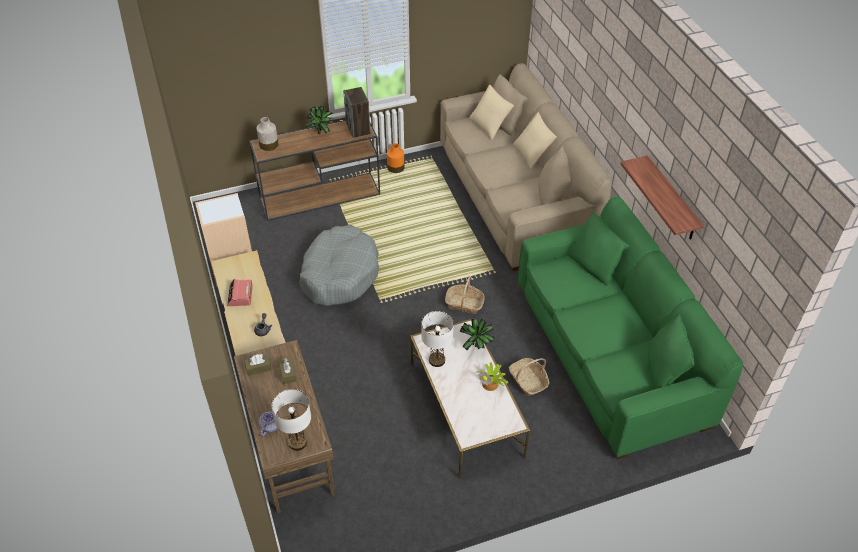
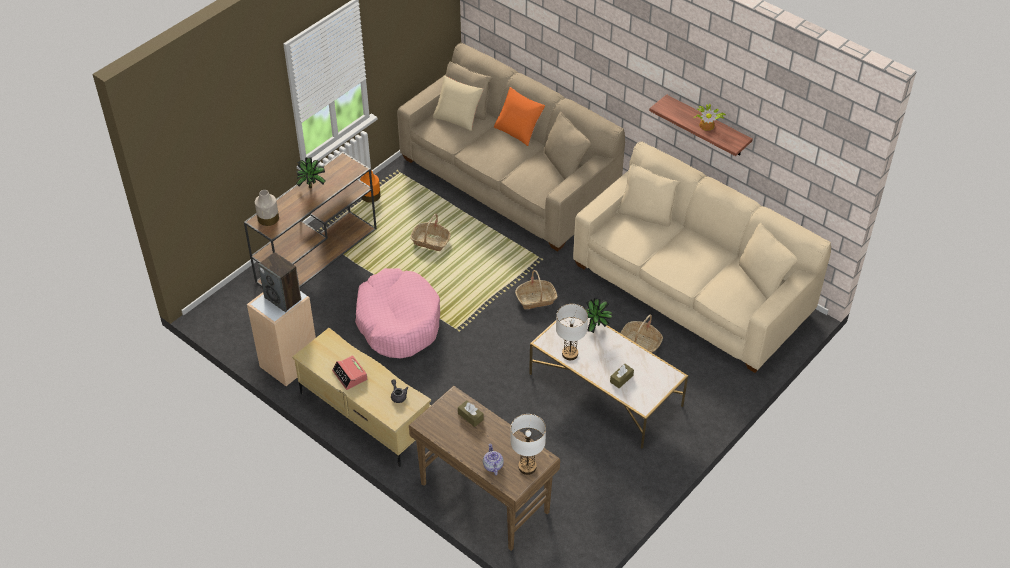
camera: 30 degrees left, 0 degrees up
(258, 368) = (441, 424): brown tissue box -> brown tissue box (621, 379)
(339, 274) = (398, 322): grey dog bed -> pink dog bed
(358, 128) = (345, 168): speaker -> speaker (283, 298)
(414, 221) = (431, 241): none -> basket
(491, 384) = (630, 352): potted plant -> potted plant (707, 124)
(533, 153) = (518, 130): beige pillow -> orange pillow
(609, 355) = (691, 290): green sofa -> beige sofa

